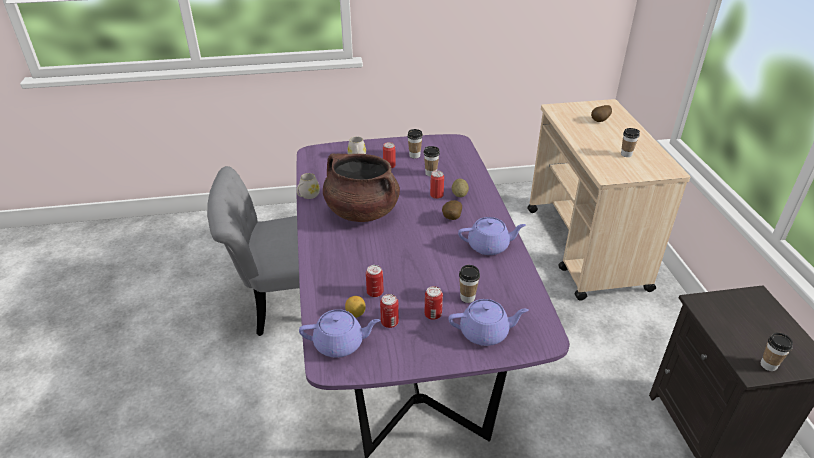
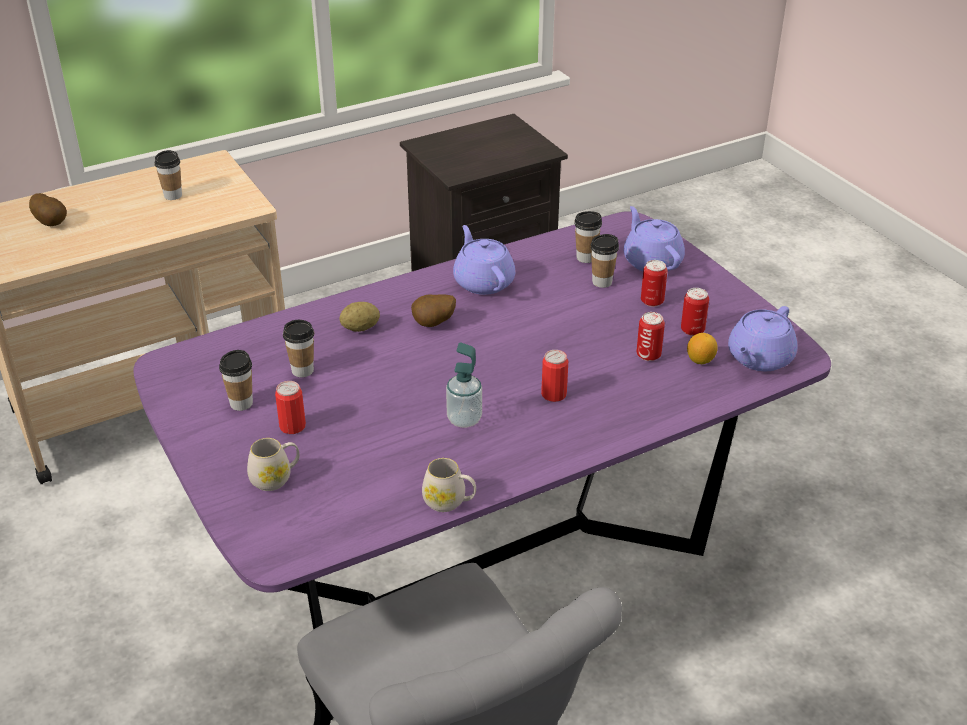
camera: 110 degrees left, 0 degrees up
(340, 344) = (759, 358): purple teapot -> purple teapot turned 120 degrees counterclockwise
(361, 211) = (464, 419): brown cooking pot -> soap dispenser
(436, 195) = (372, 351): can -> can (553, 394)
(768, 365) = (529, 143): cup -> cup (586, 258)

